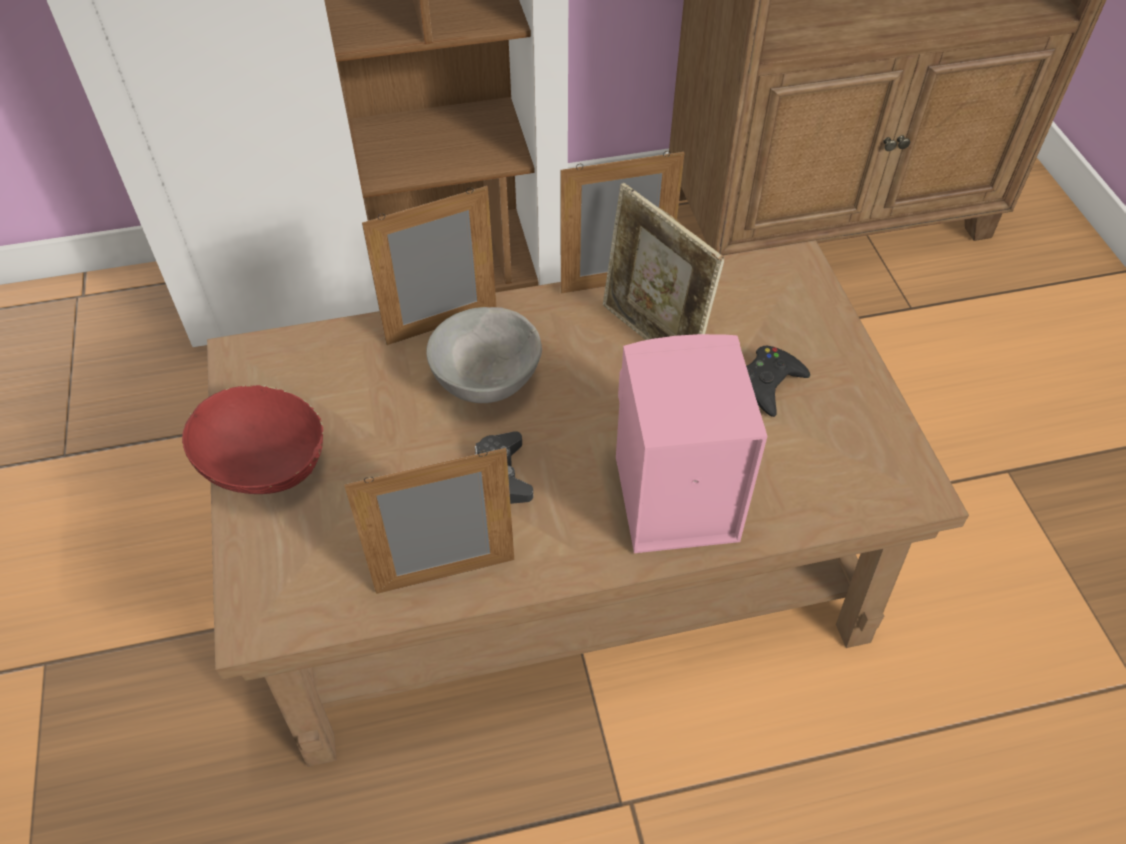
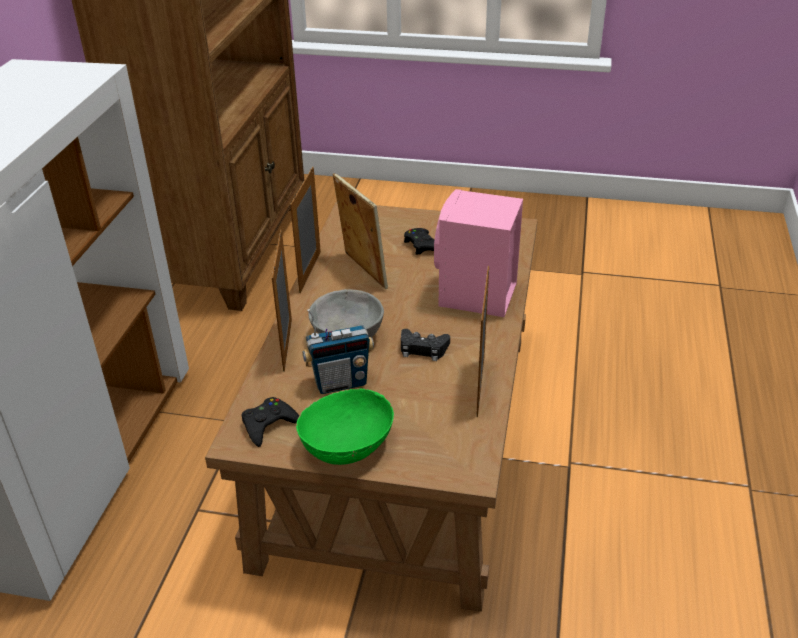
camera: 65 degrees left, 15 degrees down
(266, 464) = (347, 446): red bowl -> green bowl
(279, 372) = (269, 425): none -> black game controller
(387, 410) = (340, 383): none -> radio
(652, 337) = (362, 271): picture frame -> picture frame turned 105 degrees counterclockwise

